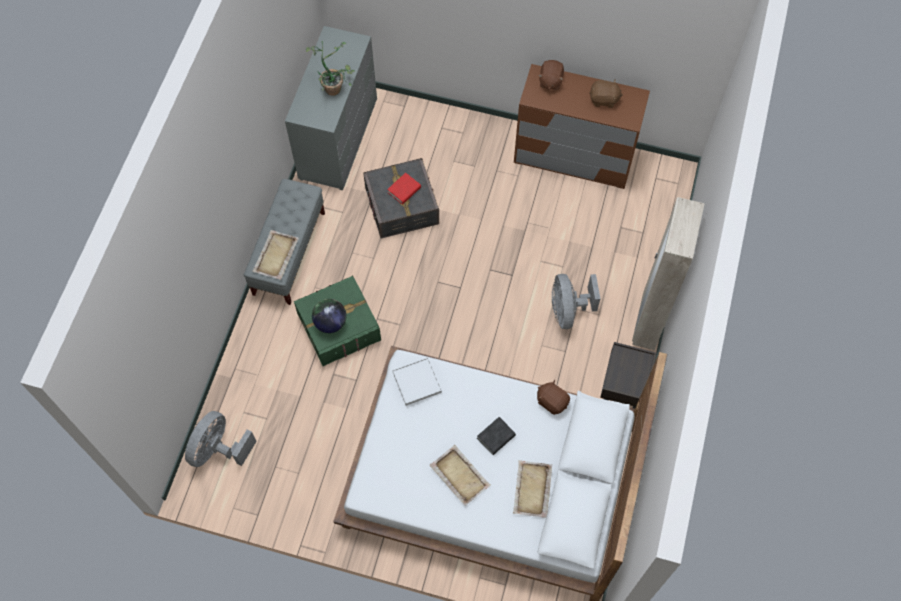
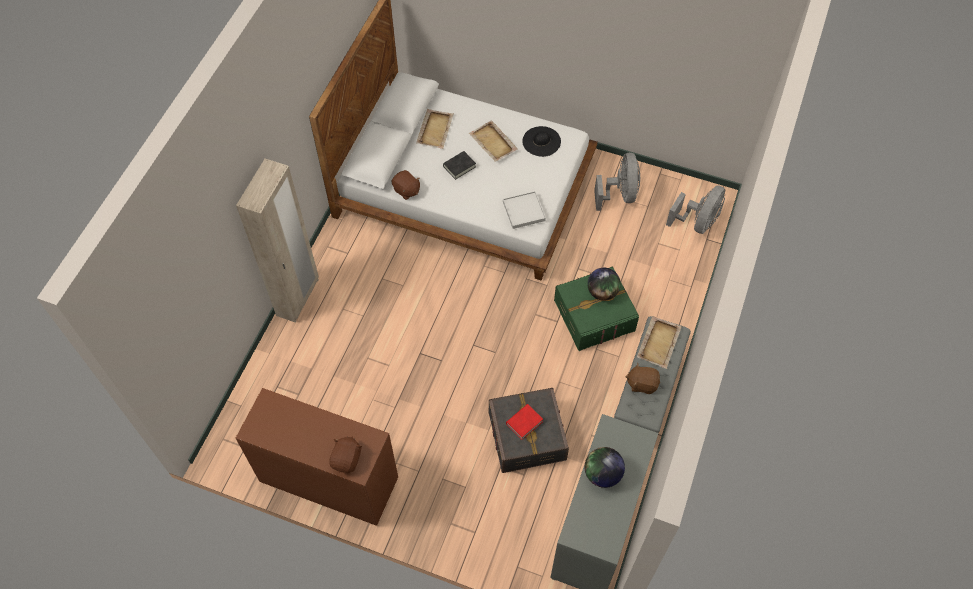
camera: 175 degrees left, 5 degrees down
(334, 85) = (602, 474): potted plant -> globe
(401, 482) = (541, 141): none -> black hat
(568, 310) = (371, 315): grey fan -> grey fan (619, 194)
(604, 100) = (291, 429): brown plush toy -> brown plush toy (642, 383)
(622, 391) = (337, 242): brown nightstand -> none

